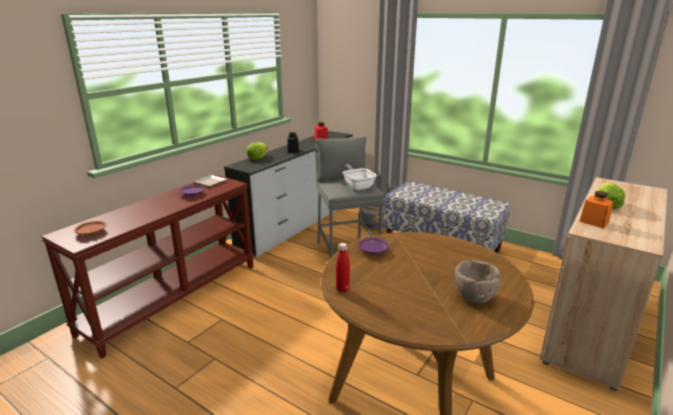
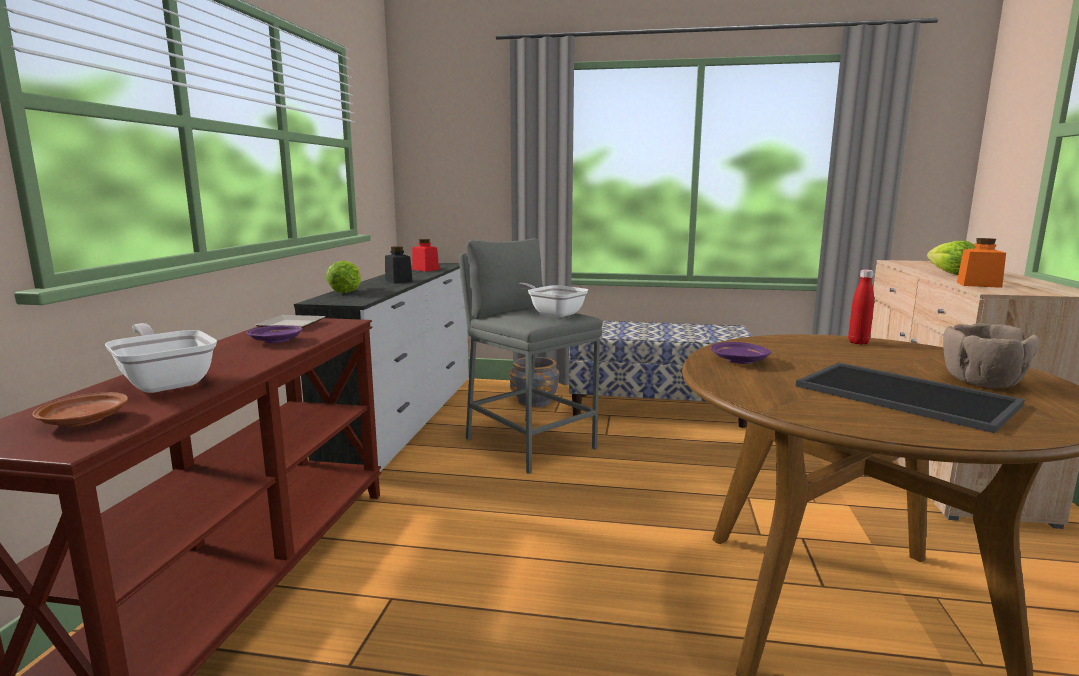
camera: 25 degrees left, 10 degrees down
(131, 215) = (165, 382): none -> frying pan
(342, 289) = (795, 409): red bottle -> red bottle (858, 342)
(413, 294) = (907, 395): none -> tray

